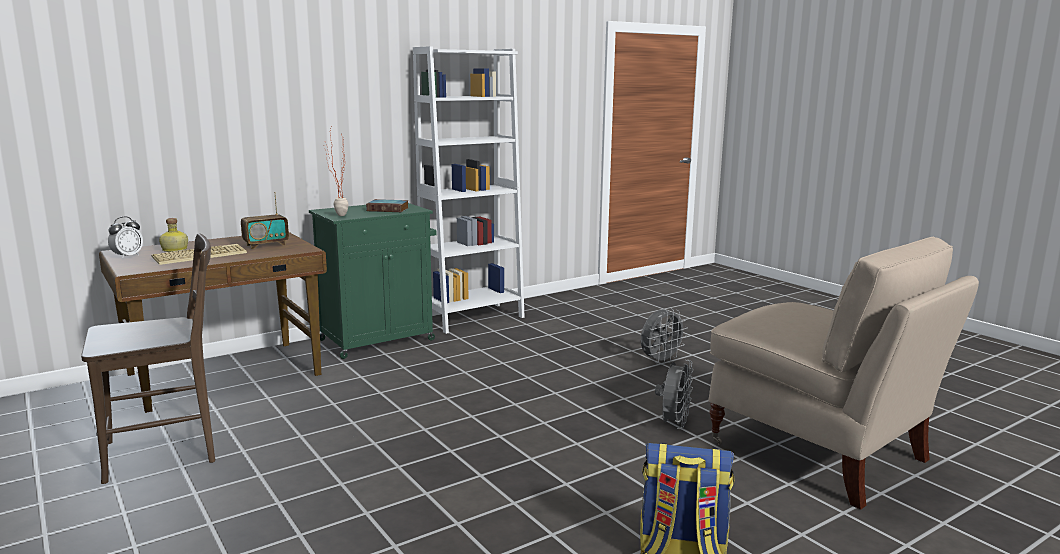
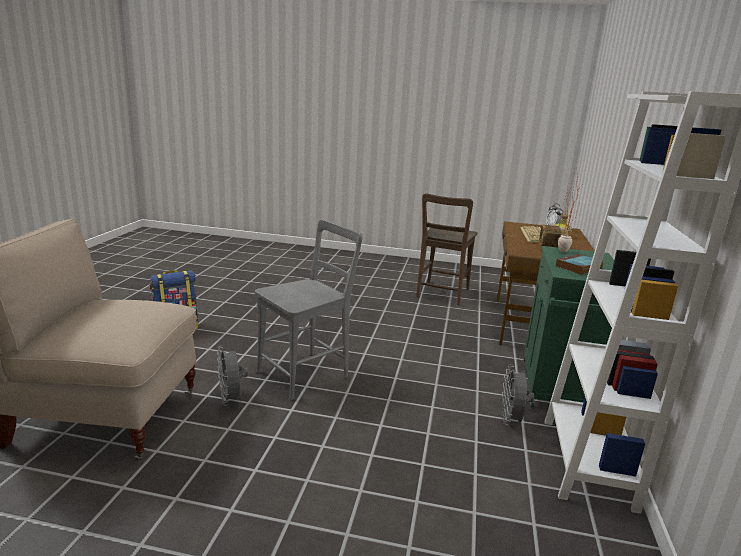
camera: 135 degrees right, 5 degrees up
(567, 420) = (307, 373): none -> grey chair
(660, 361) = (311, 484): grey fan -> grey fan (511, 420)

